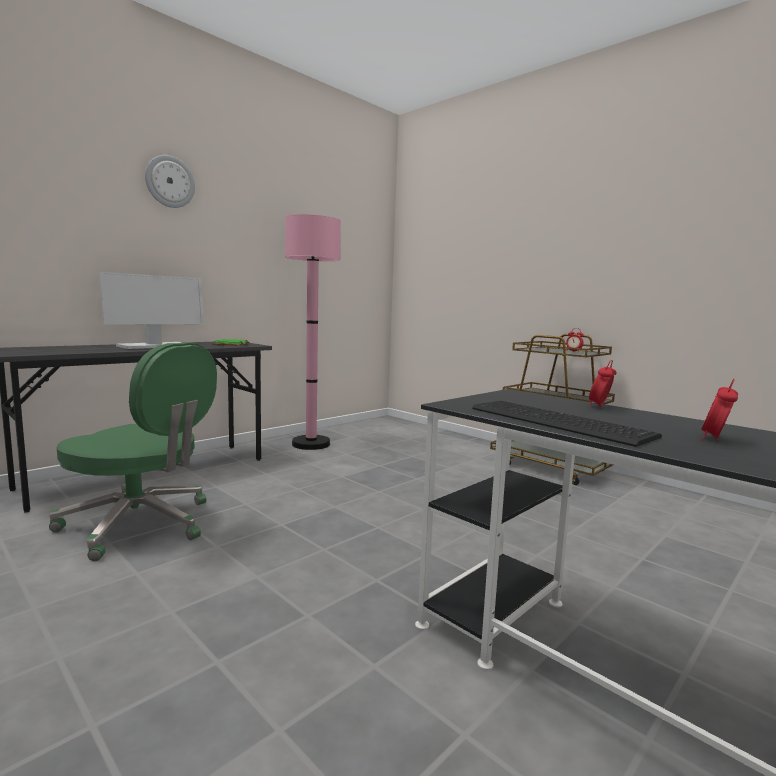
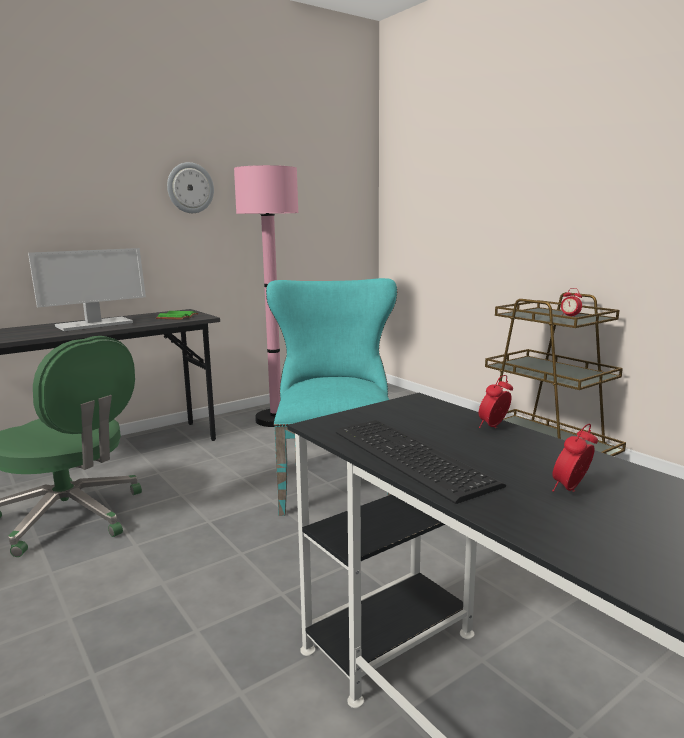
camera: 10 degrees right, 5 degrees up
(170, 182) = (104, 142): wall clock -> wall clock (190, 188)
(385, 490) = (335, 482): none -> turquoise chair

